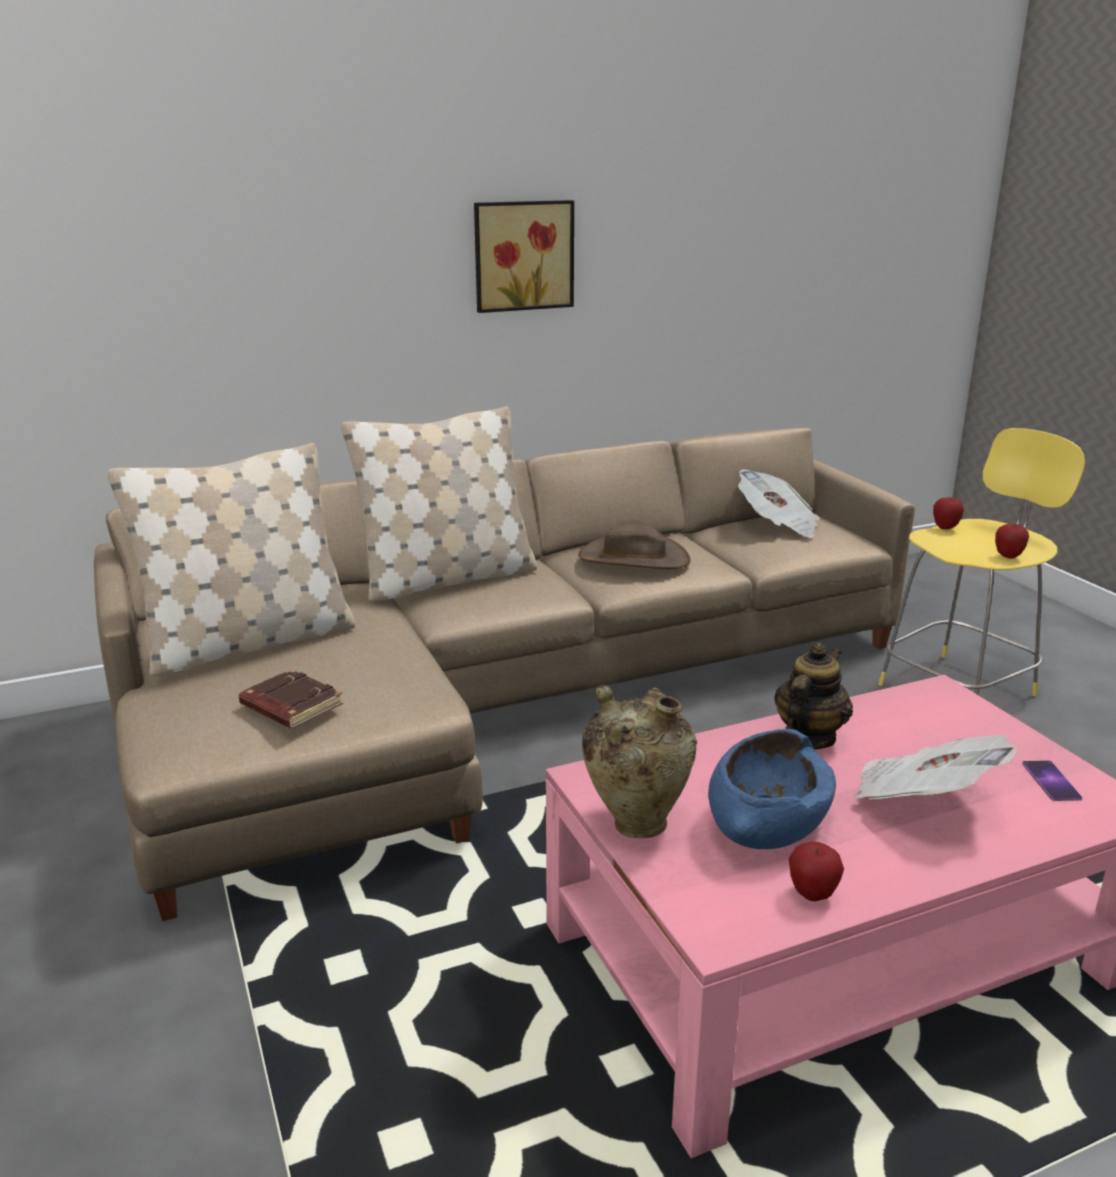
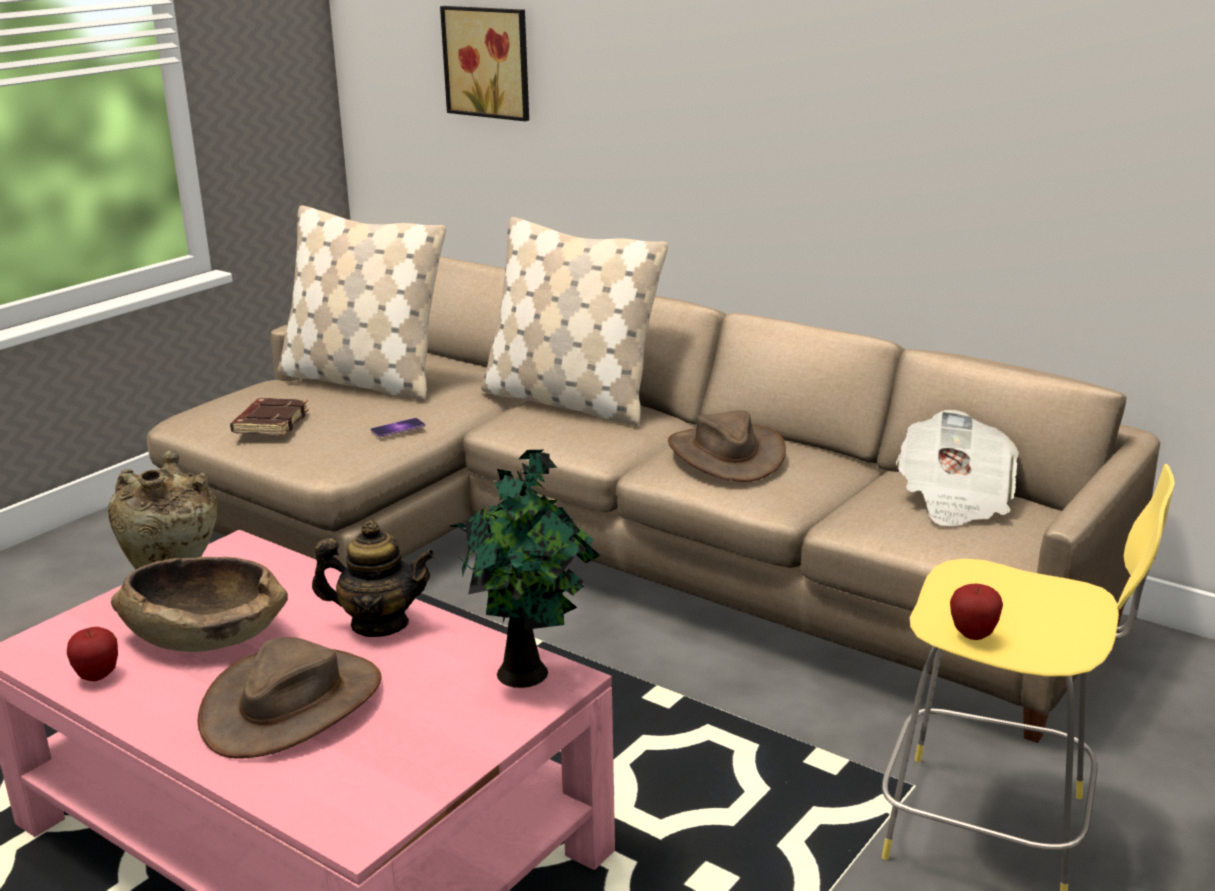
camera: 60 degrees right, 0 degrees up
(522, 255) = (782, 80): picture -> picture (489, 62)
(767, 821) = (207, 635): blue bowl -> brown bowl
(922, 800) = (292, 704): newspaper -> brown hat
(926, 699) = (527, 673): none -> potted plant
(945, 528) = (1029, 577): apple -> none
(1051, 781) = (386, 776): phone -> phone (398, 428)

